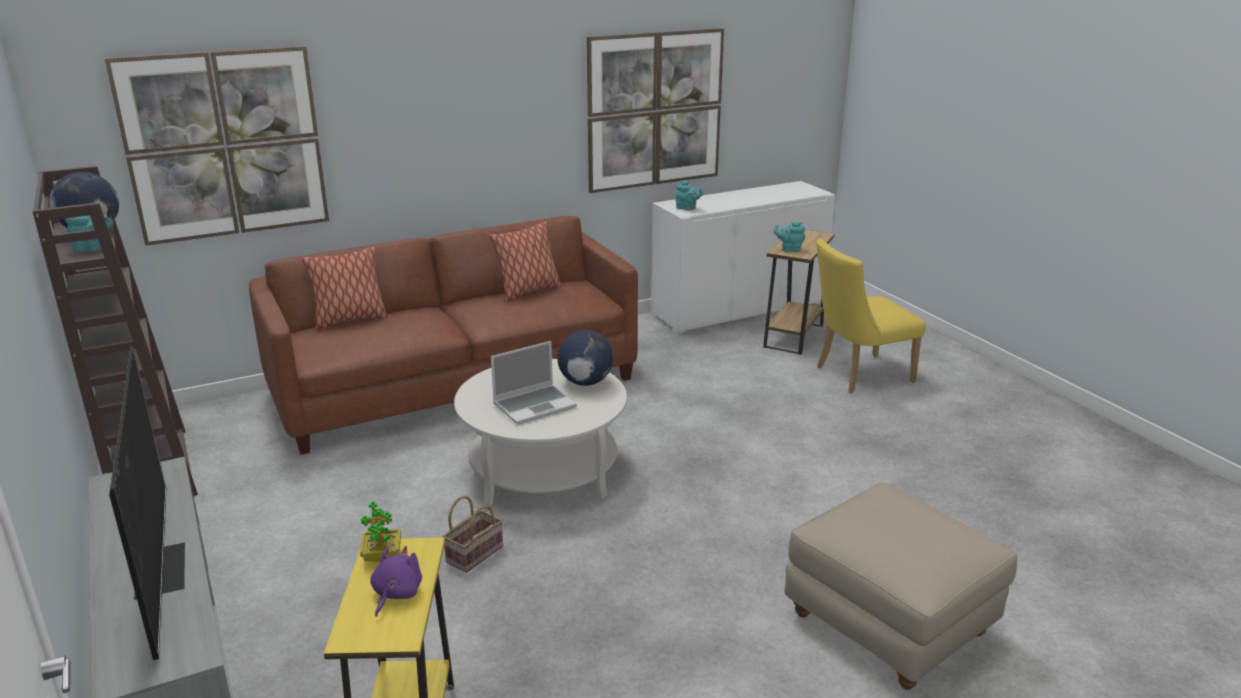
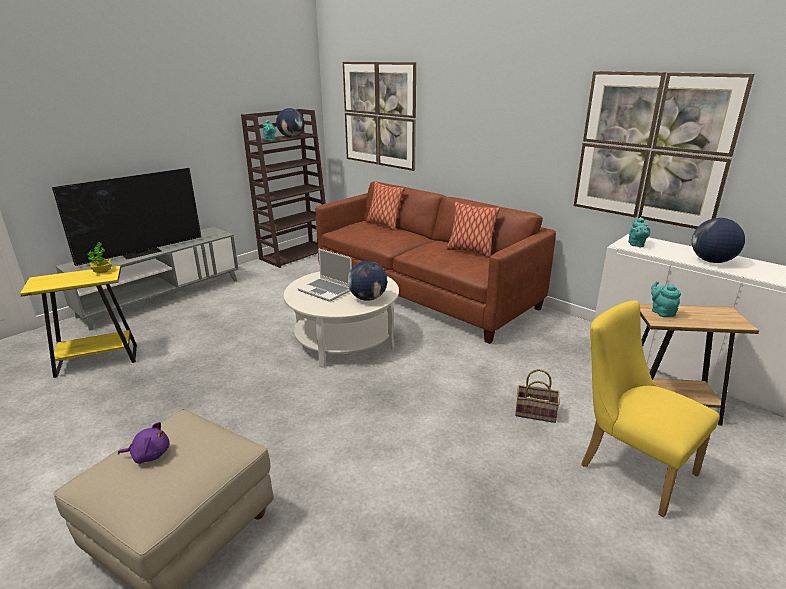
camera: 70 degrees right, 0 degrees up
(396, 594) = (68, 280): purple plush toy -> purple plush toy (149, 455)
(475, 553) = (248, 340): basket -> basket (536, 413)
(747, 199) = (711, 261): none -> globe

